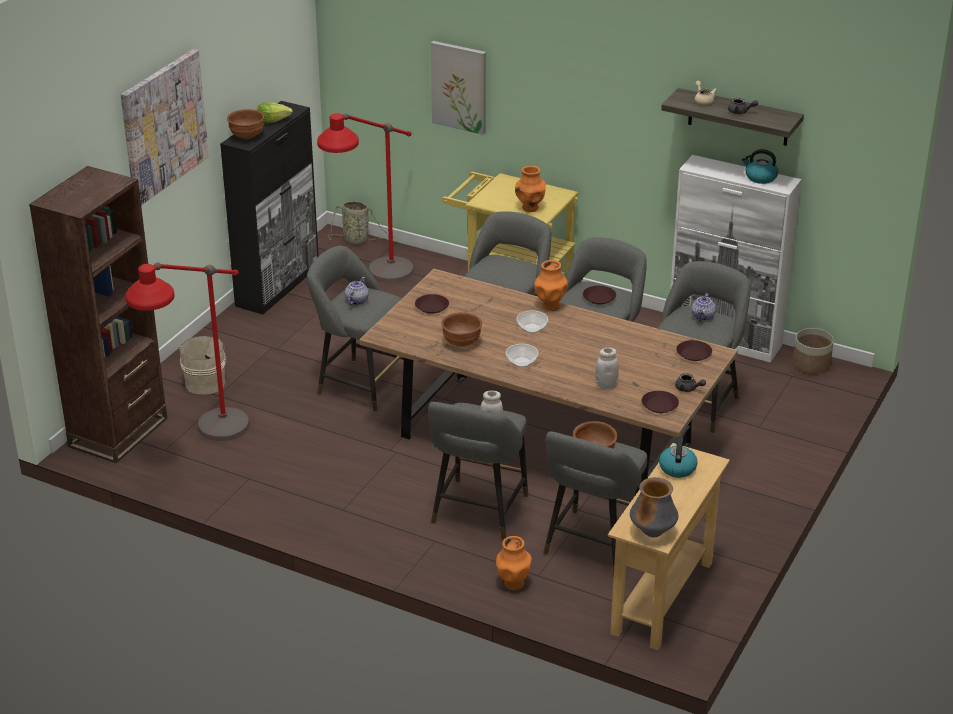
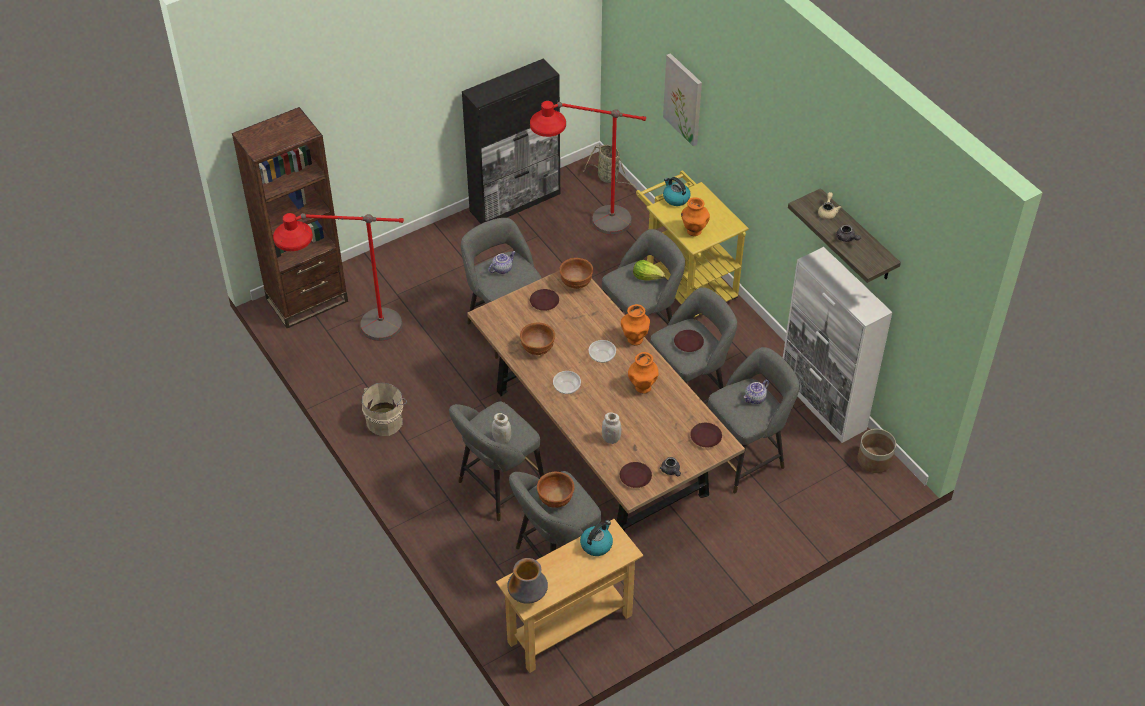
camera: 30 degrees right, 15 degrees up
(163, 126) = (395, 76): picture -> none
(205, 382) = (397, 277): beige bucket -> beige bucket (386, 420)
(247, 136) = (487, 90): brown bowl -> brown bowl (576, 283)
(273, 120) = (519, 79): lettuce -> lettuce (647, 276)
(513, 583) = (474, 564): orange vase -> orange vase (642, 387)
(760, 177) = (857, 296): kettle -> kettle (675, 198)

